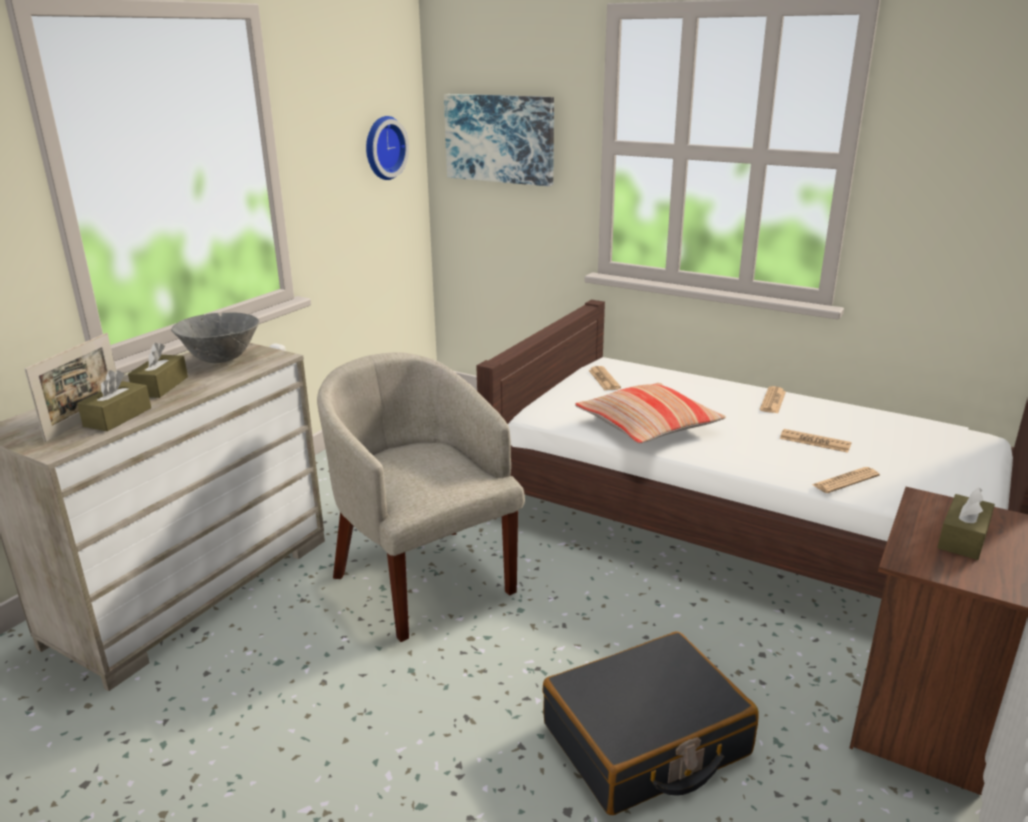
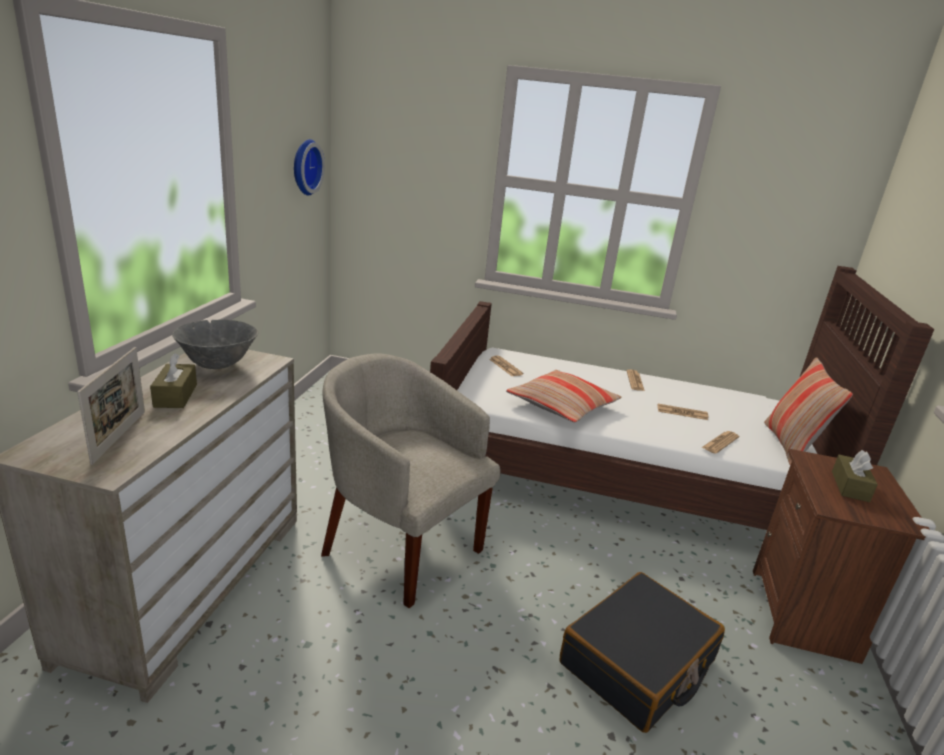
camera: 20 degrees left, 0 degrees up
(118, 417) = (154, 431): brown tissue box -> none
(500, 138) = (403, 166): picture -> none
(957, 491) = (790, 446): none -> pillow

